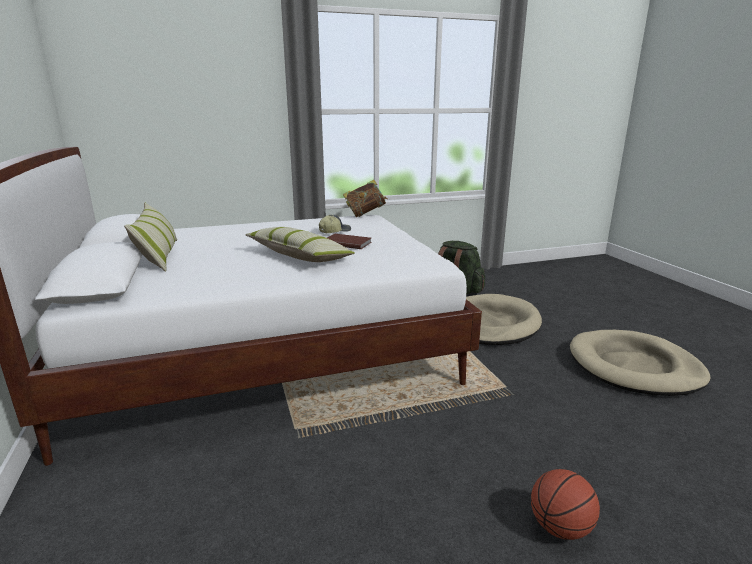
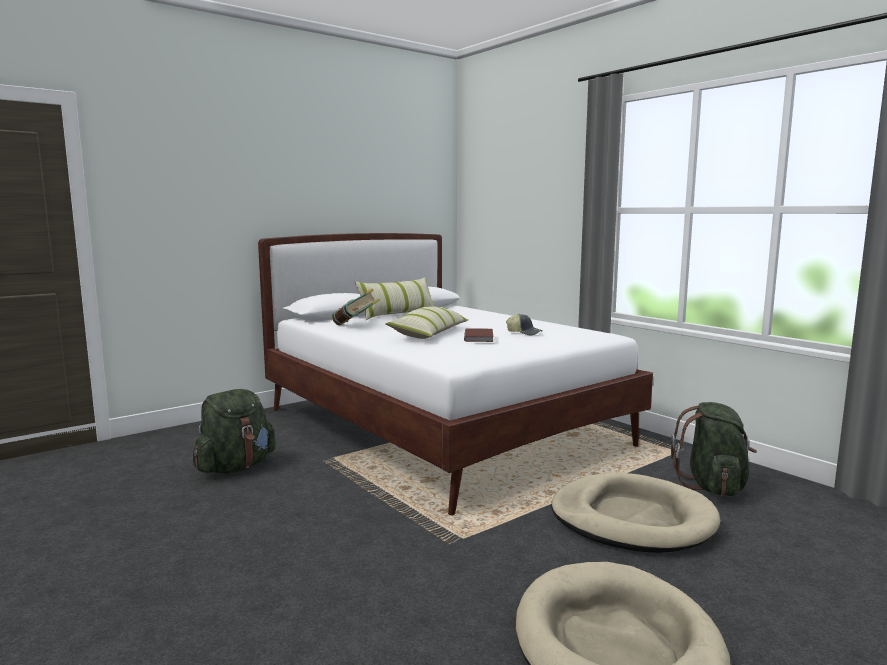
camera: 70 degrees right, 10 degrees down
(258, 520) = (236, 467): none -> green backpack
(365, 214) = (615, 333): book -> book (356, 326)
(560, 527) = (238, 576): basketball -> none

